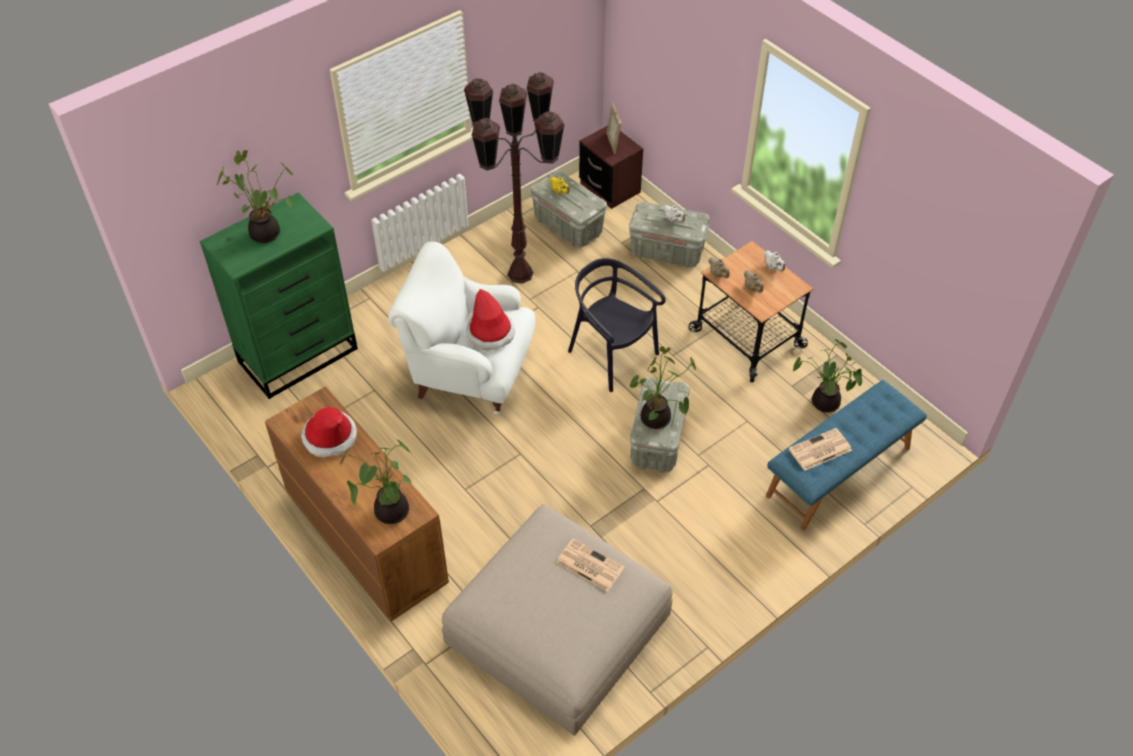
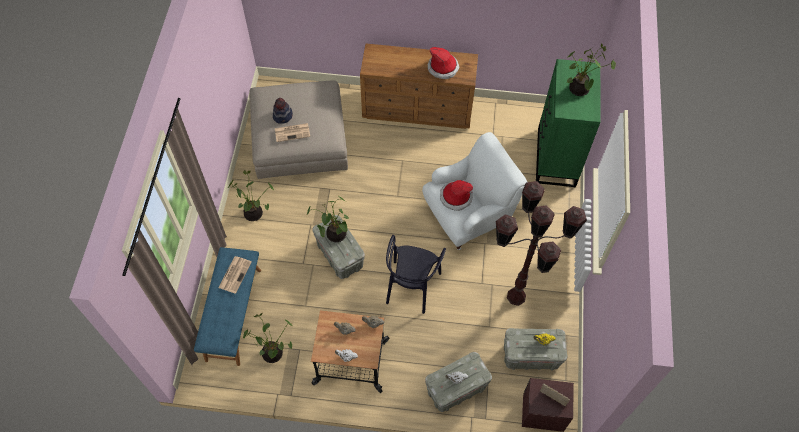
camera: 135 degrees right, 10 degrees up
(388, 511) = (381, 60): potted plant -> potted plant (255, 212)
(578, 600) = (283, 116): none -> hat
(612, 355) = (411, 286): black chair -> black chair turned 105 degrees clockwise

